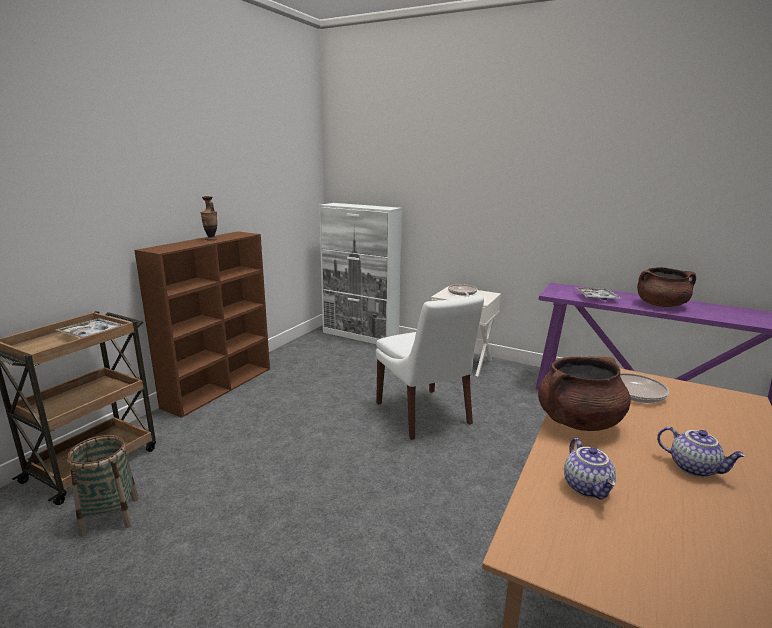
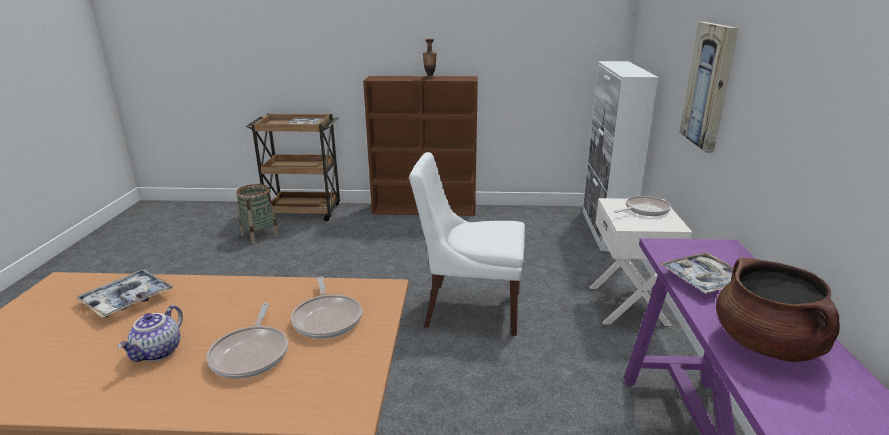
camera: 65 degrees right, 5 degrees up
(424, 415) = (469, 308): white chair -> white chair turned 60 degrees clockwise
(481, 204) = (709, 86): none -> picture
(578, 421) = (240, 291): brown cooking pot -> none
(588, 488) = (127, 300): teapot -> tray
(687, 425) = (251, 354): none -> frying pan

